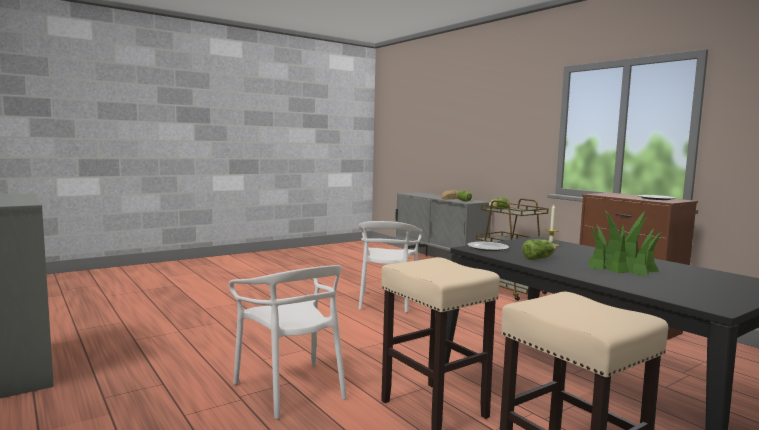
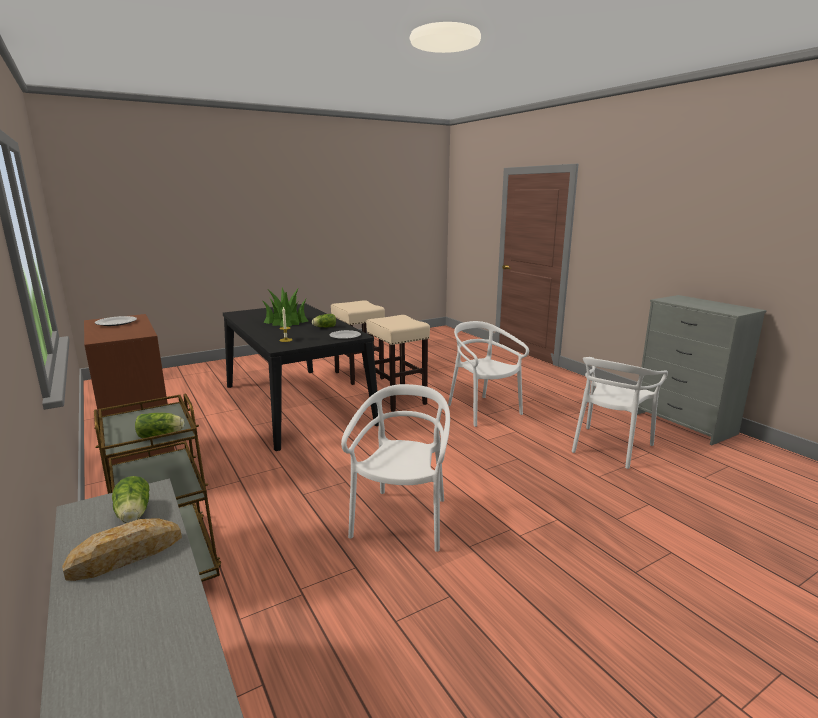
camera: 175 degrees left, 10 degrees up
(170, 344) = (610, 447): none -> white chair

